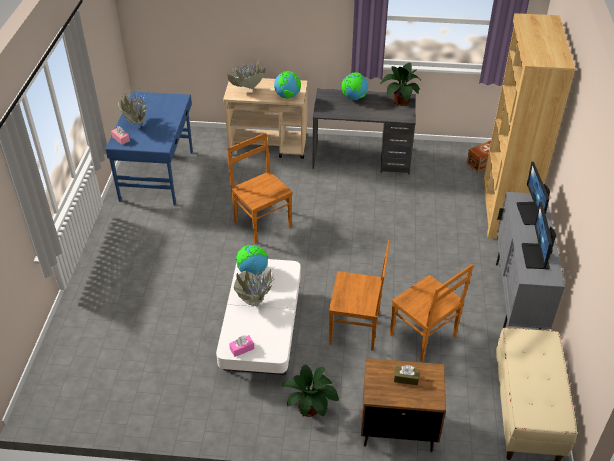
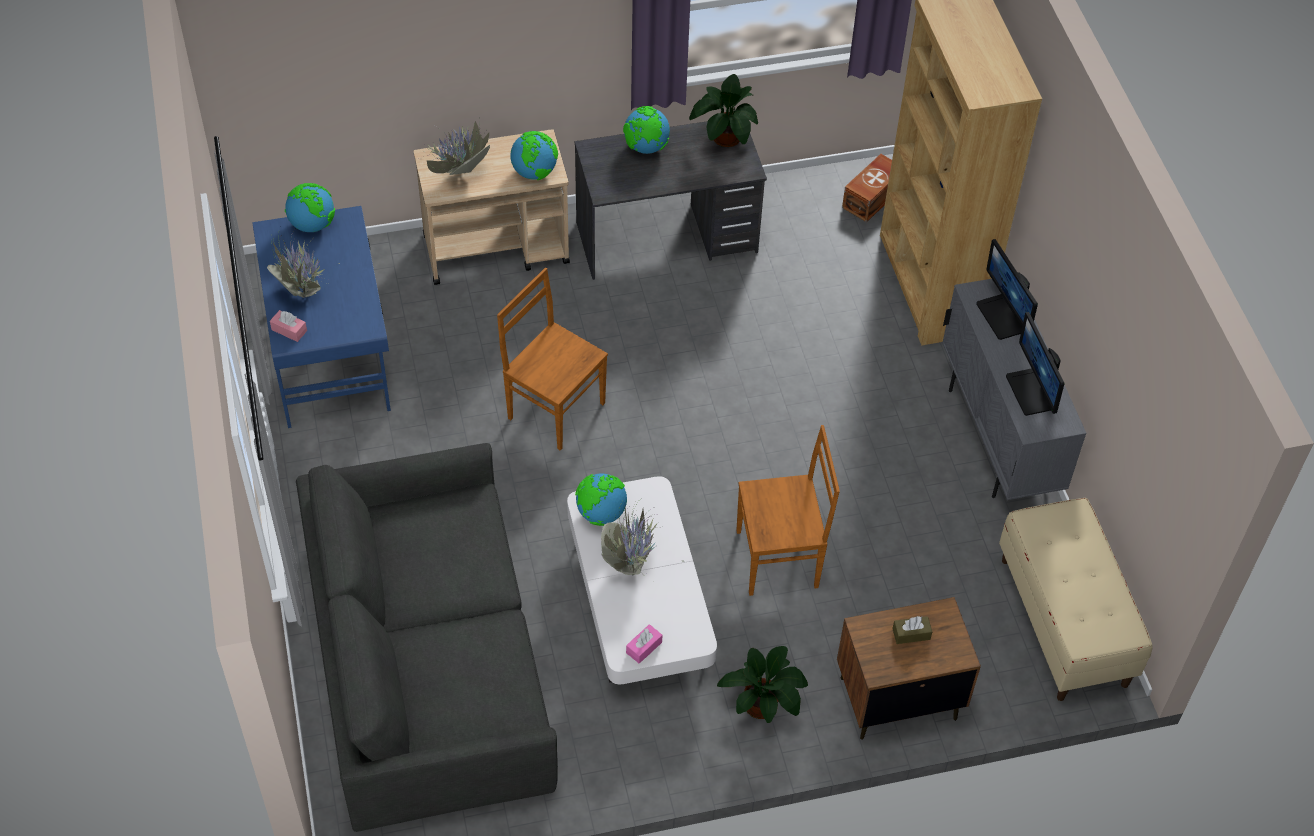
camera: 20 degrees left, 10 degrees up
(127, 331) = (427, 660): none -> grey sofa
(161, 97) = (312, 225): none -> globe
(424, 337) = (884, 544): brown chair -> none

